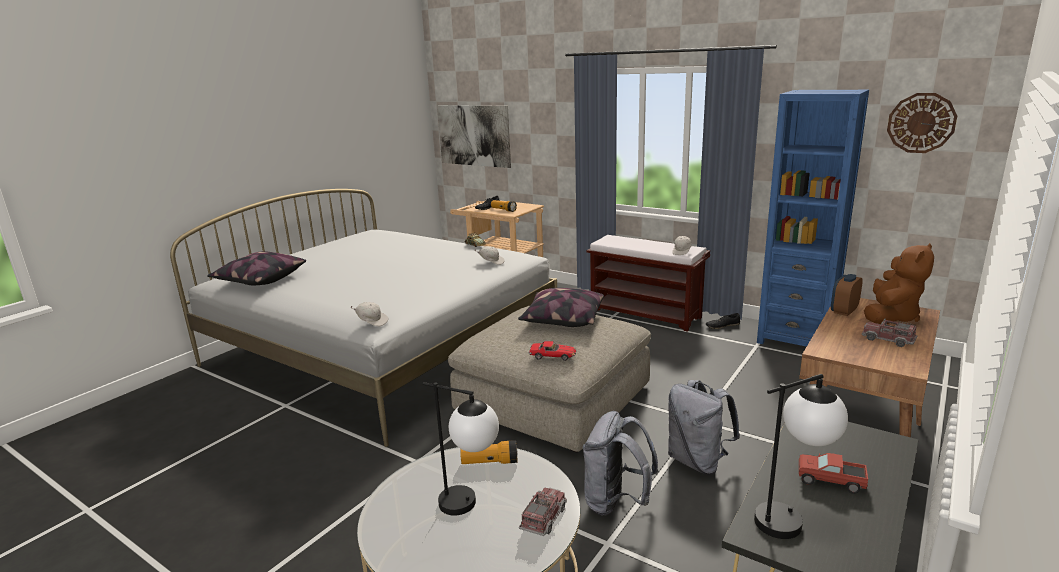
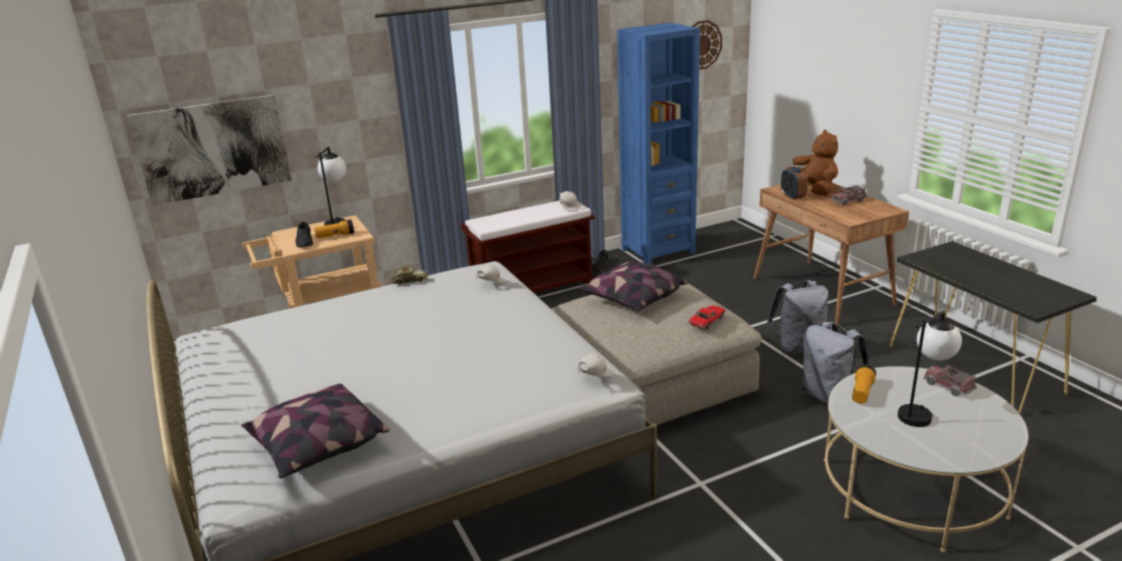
camera: 60 degrees left, 5 degrees up
(791, 517) = (1020, 294): table lamp -> table lamp (338, 222)
(830, 481) = (988, 274): toy truck -> none

